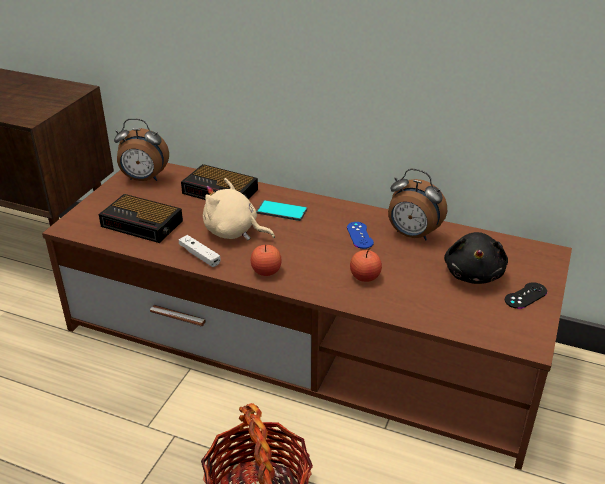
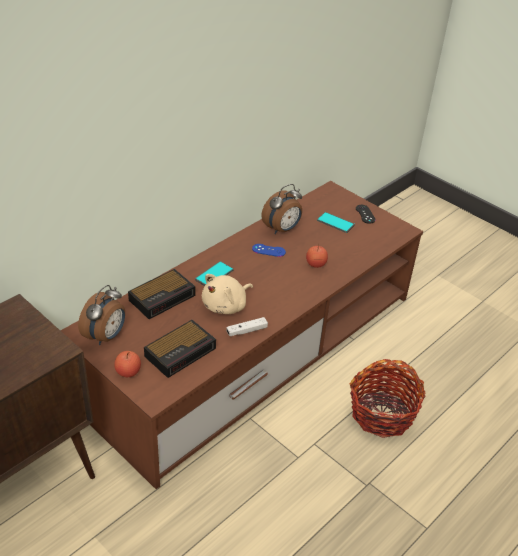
camera: 70 degrees left, 5 degrees up
(266, 271) = (285, 304): apple -> apple (128, 372)
(473, 273) = (335, 223): black plush toy -> phone

